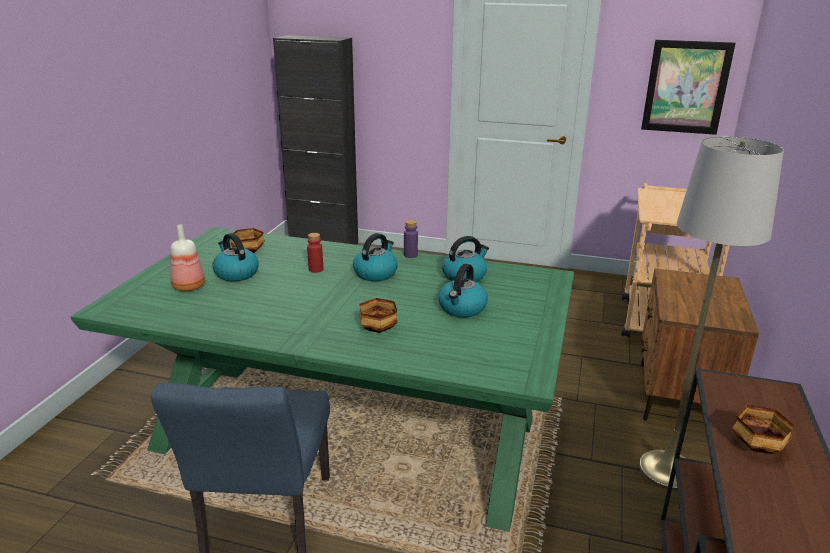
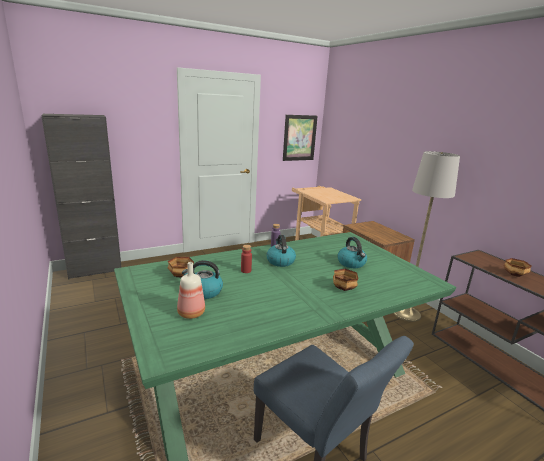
camera: 45 degrees left, 5 degrees down
(464, 276) = (319, 248): kettle -> none

